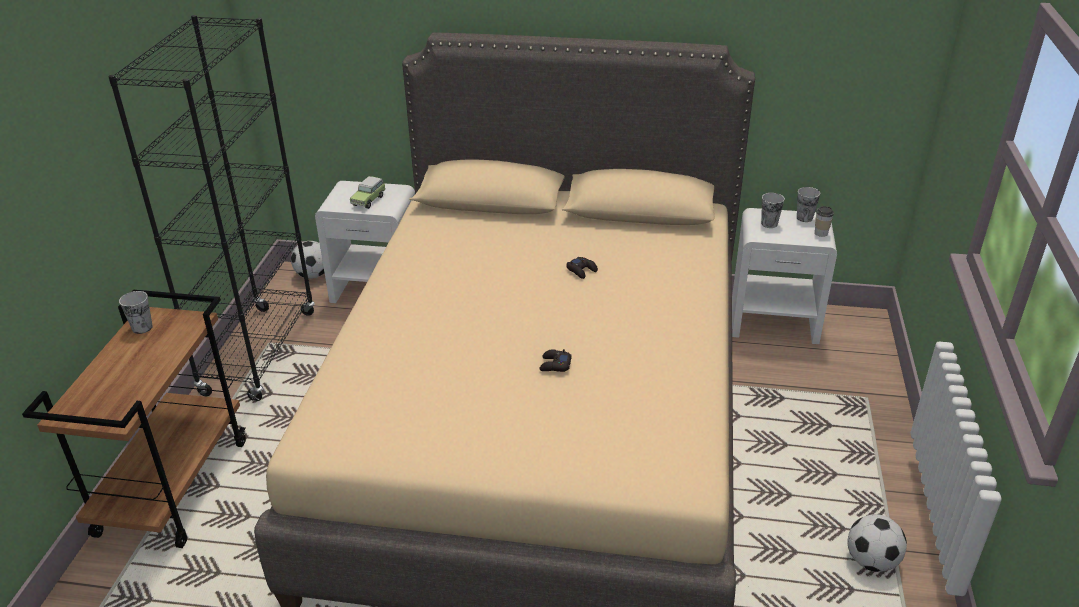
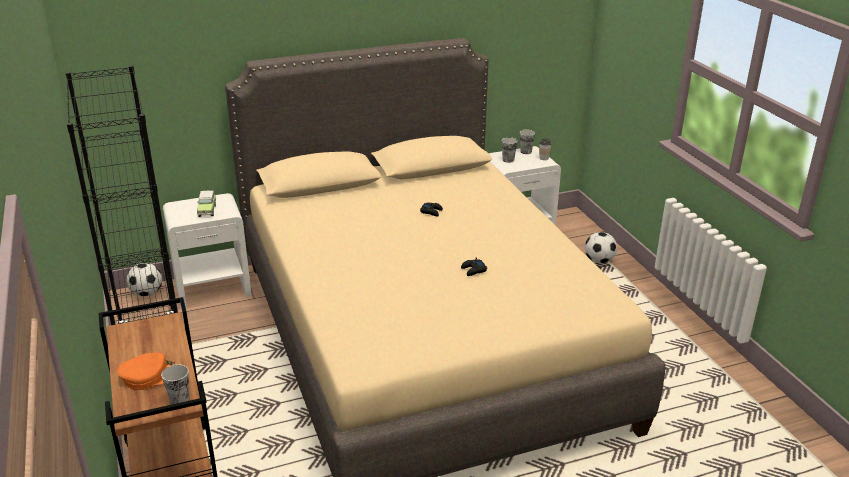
camera: 30 degrees left, 5 degrees down
(121, 376) = (150, 375): none -> orange cap
(142, 328) = (128, 339): cup -> cup (179, 400)
(871, 561) = (680, 346): football -> football (599, 261)

